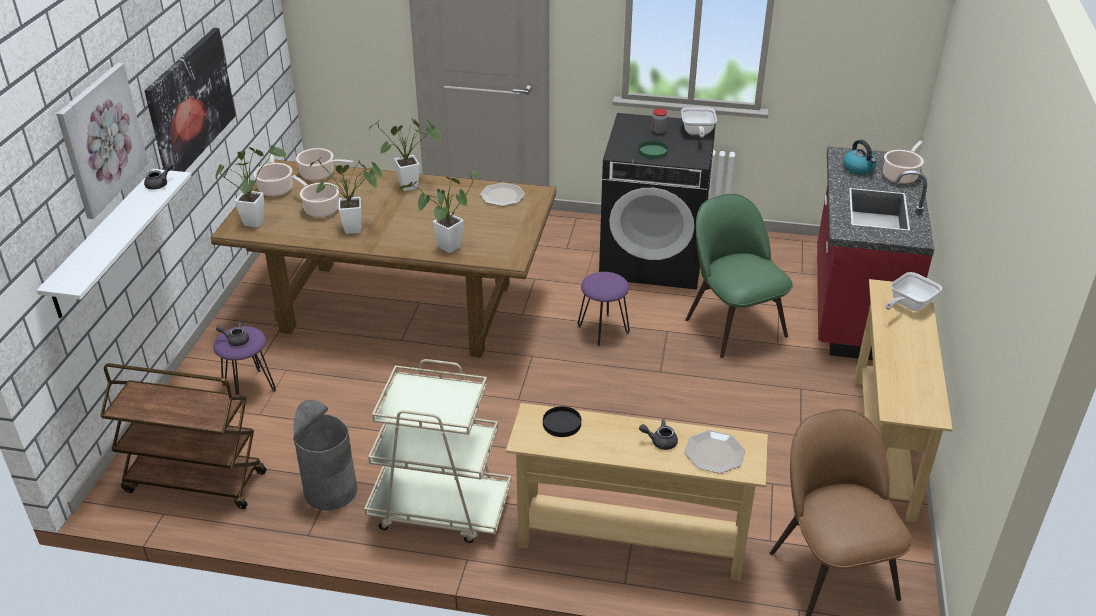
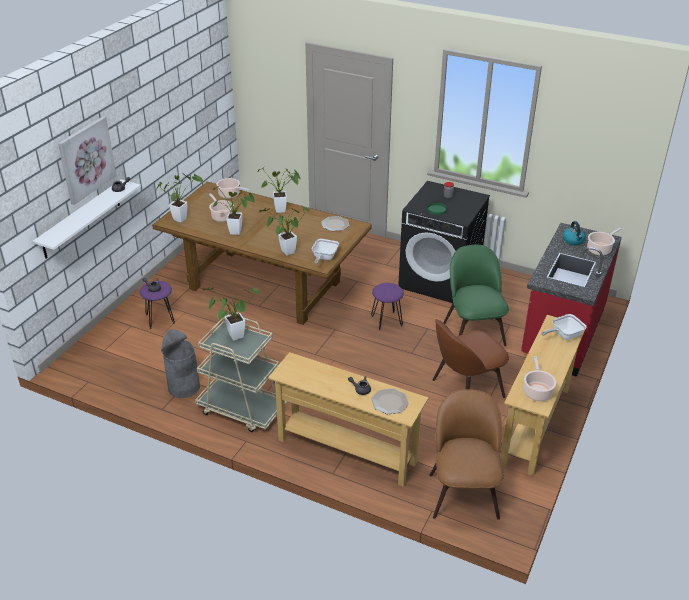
camera: 15 degrees right, 0 degrees up
(190, 103) = (153, 142): picture -> none
(194, 482) = (110, 367): brown cart -> none
(275, 188) = (201, 199): cooking pot -> cooking pot (537, 391)
(423, 395) = (233, 337): none -> potted plant
(562, 423) = (307, 368): black plate -> none
(697, 133) = (473, 201): frying pan -> frying pan (324, 258)
(761, 411) = (465, 389): none -> brown chair

